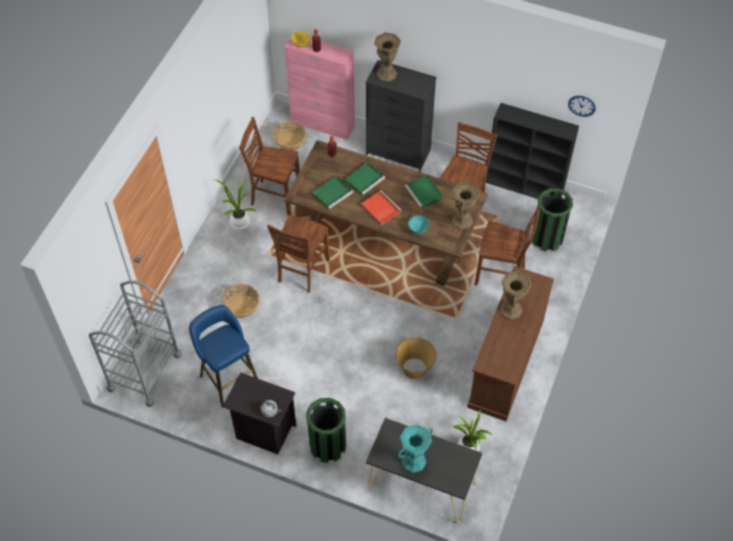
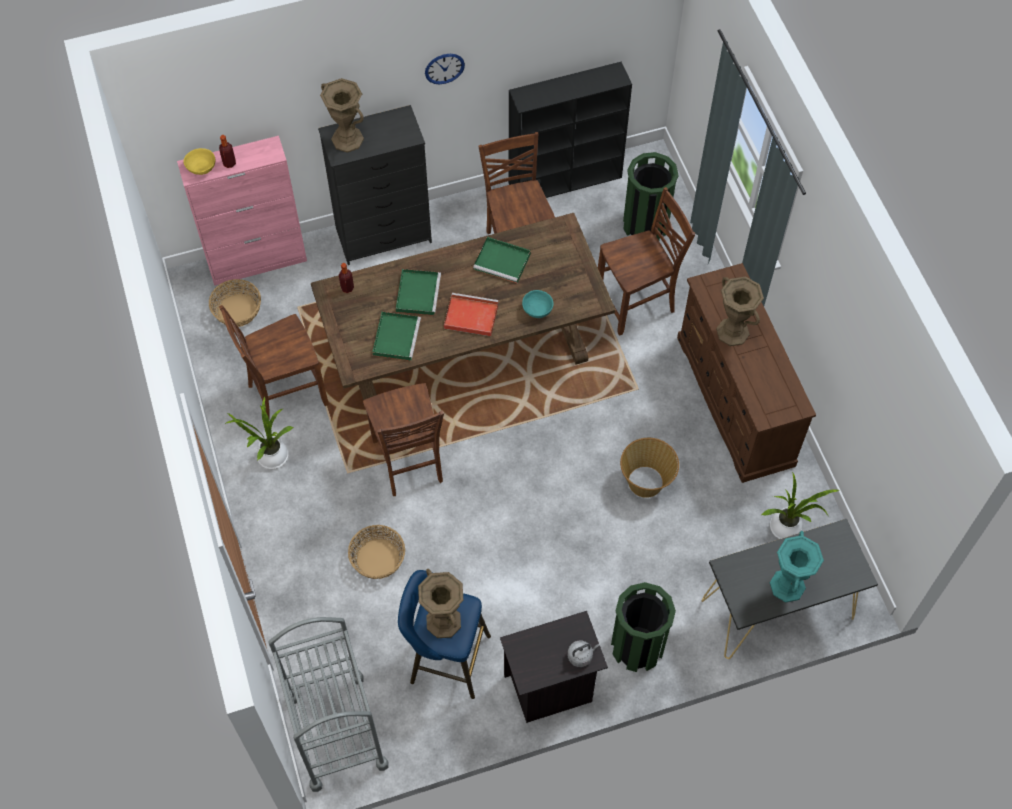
camera: 40 degrees left, 5 degrees up
(462, 220) = (577, 265): brown vase -> brown vase (443, 621)
(581, 105) = (619, 33): wall clock -> wall clock (444, 68)

